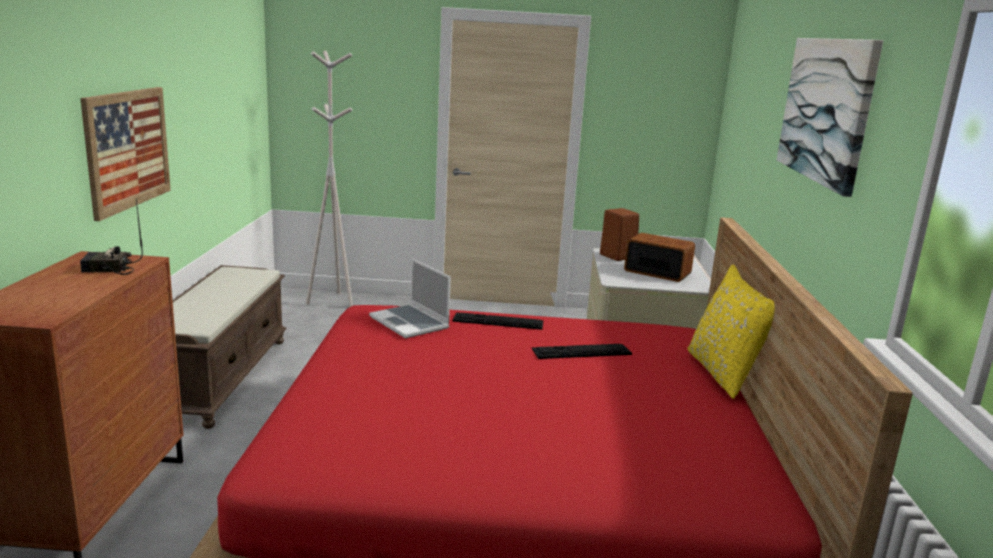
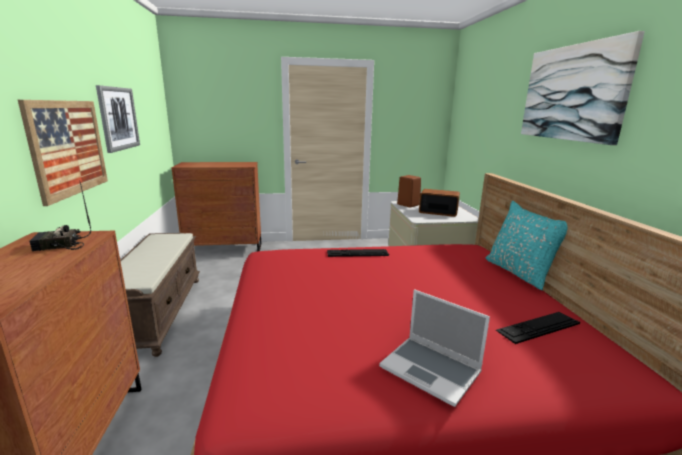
camera: 10 degrees left, 0 degrees up
(193, 104) = (118, 118): none -> picture
(333, 301) = (224, 249): grey clothes rack -> brown dresser
(410, 323) = (300, 261): laptop -> laptop (431, 370)
(581, 351) = (424, 268): keyboard -> keyboard (538, 327)
(724, 374) = (519, 273): yellow pillow -> turquoise pillow

